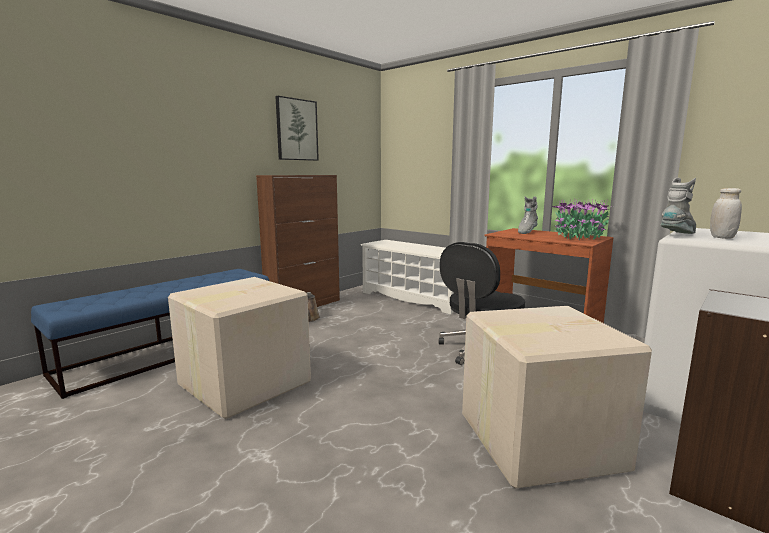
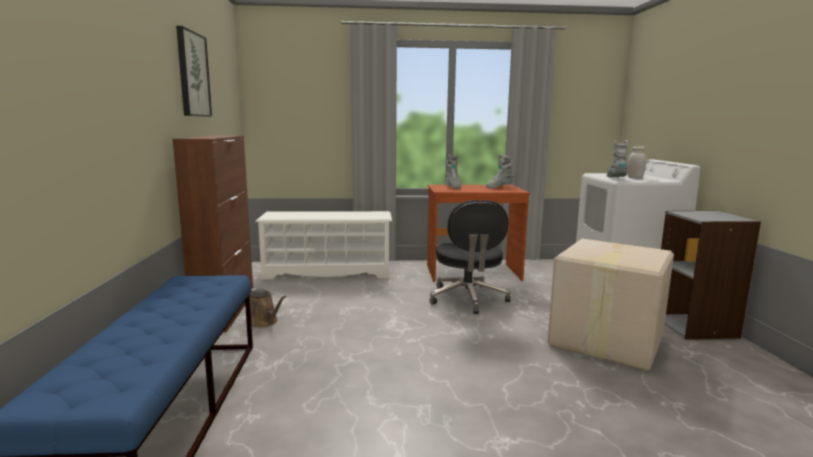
camera: 45 degrees left, 0 degrees up
(243, 384) = (350, 404): cardboard box -> none
(579, 237) = (499, 187): potted plant -> grey boot

